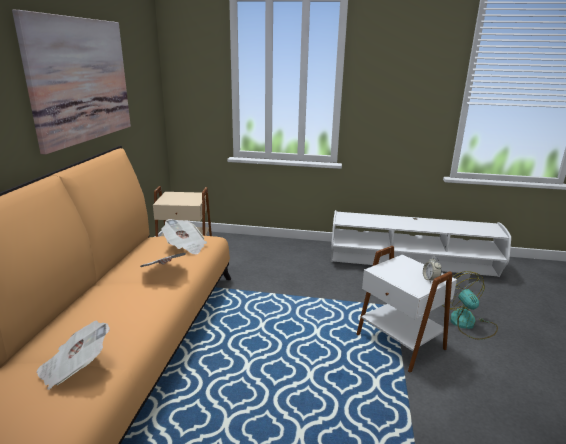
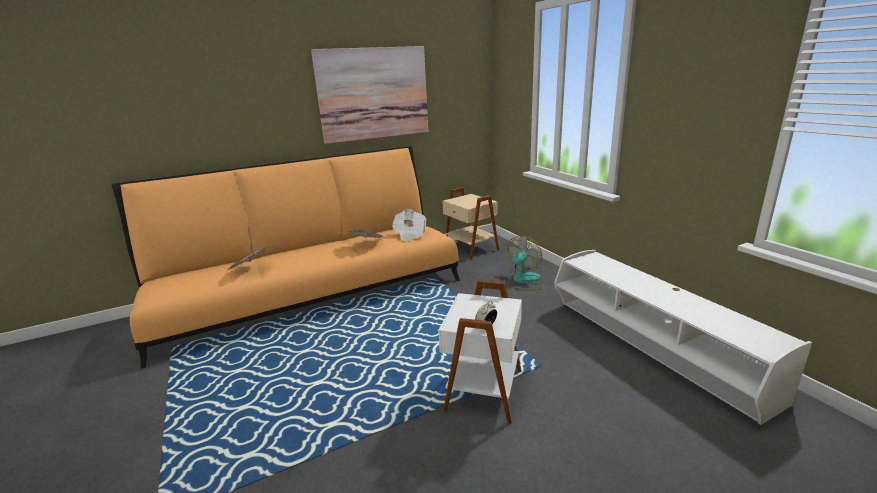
camera: 55 degrees right, 0 degrees up
(467, 324) = (584, 426): fan -> fan (523, 281)

